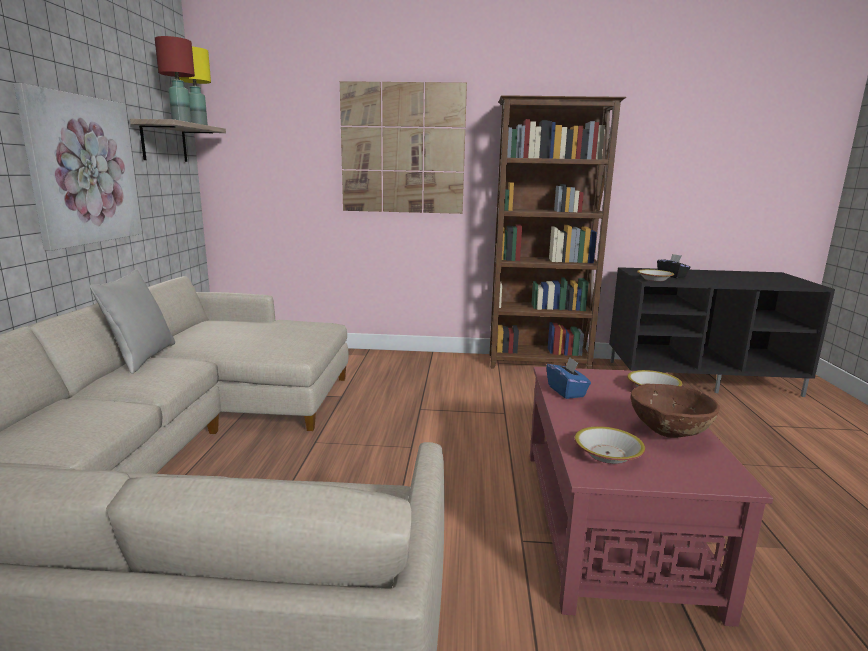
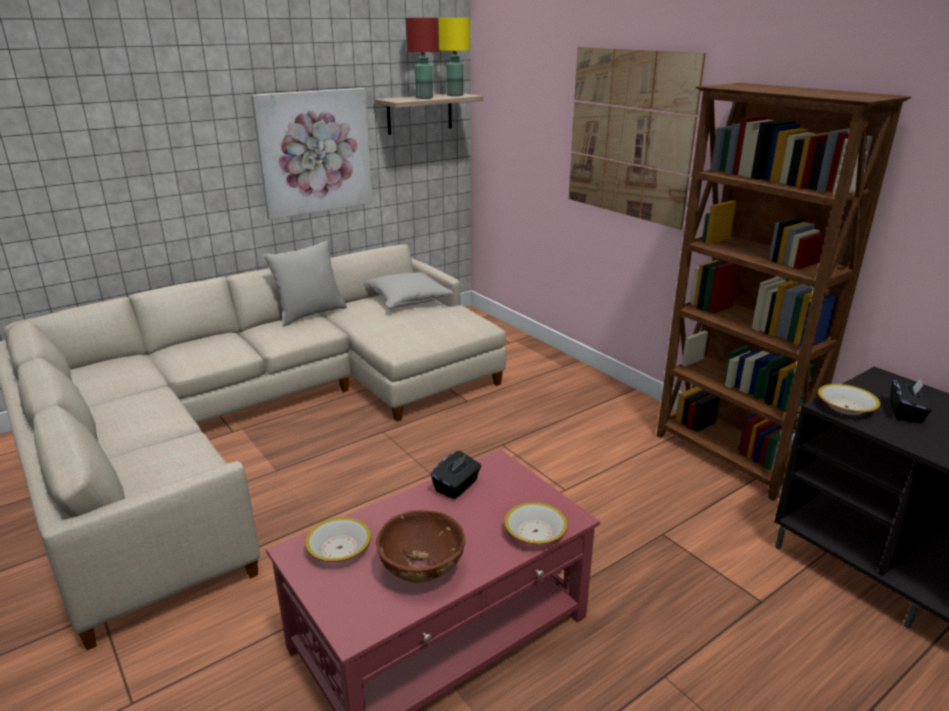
camera: 50 degrees right, 10 degrees up
(228, 325) = (408, 300): none -> grey pillow
(566, 391) = (457, 487): blue tissue box -> black tissue box

